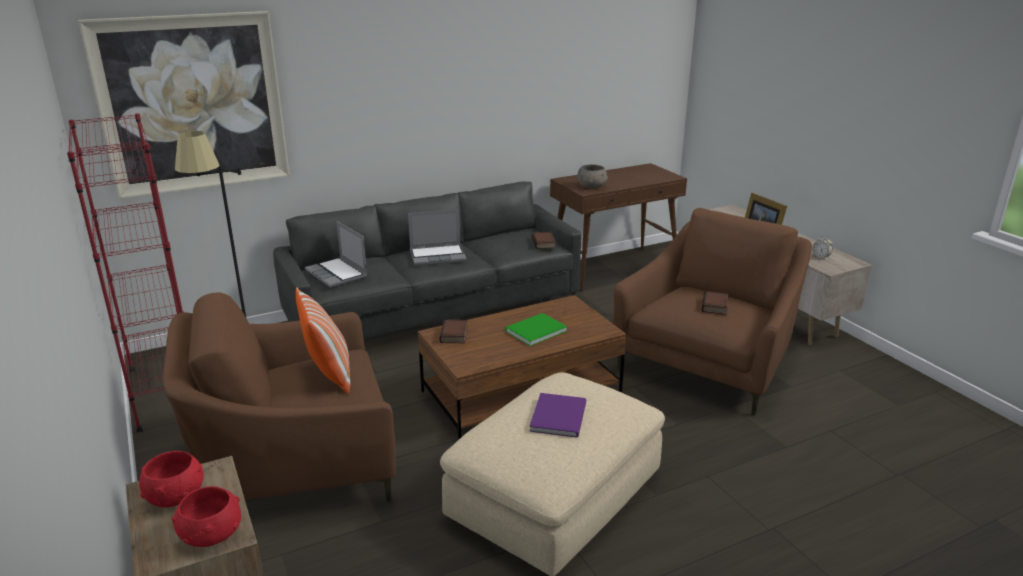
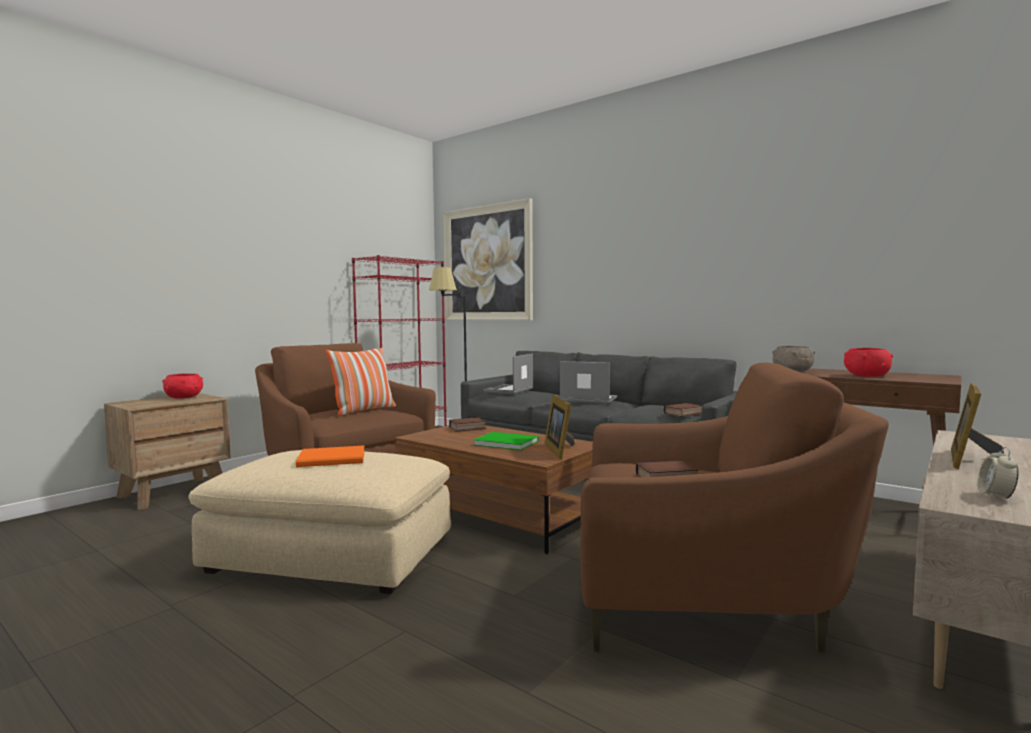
camera: 65 degrees right, 20 degrees down
(211, 534) = (141, 404): red bowl -> red bowl (866, 376)
(438, 256) = (587, 400): laptop -> laptop turned 150 degrees clockwise
(560, 416) = (334, 459): purple book -> orange book
(581, 316) = (560, 450): none -> picture frame

